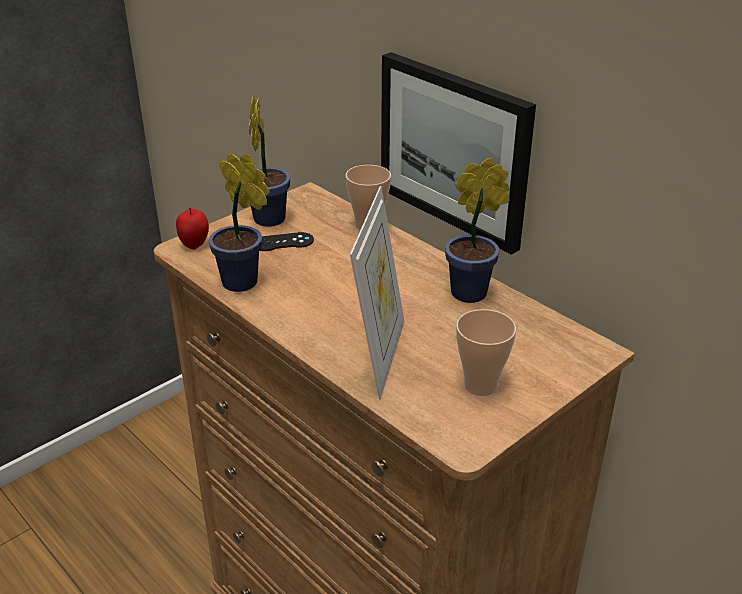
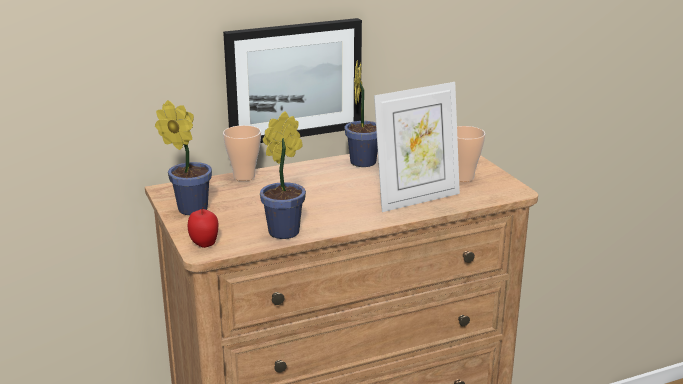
camera: 70 degrees left, 10 degrees down
(283, 242) = (237, 209): black game controller -> none
(379, 356) = (416, 199): picture frame -> picture frame turned 120 degrees clockwise

